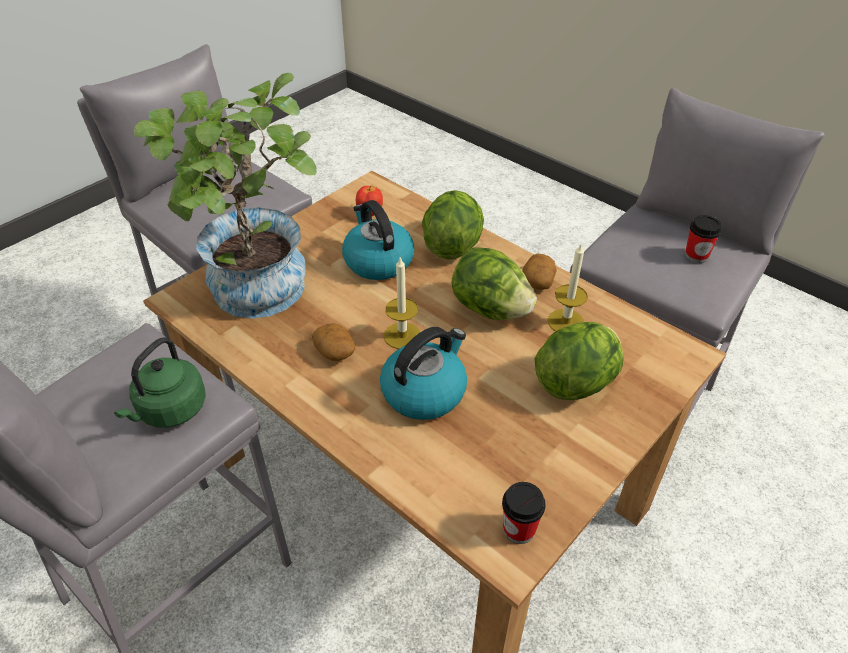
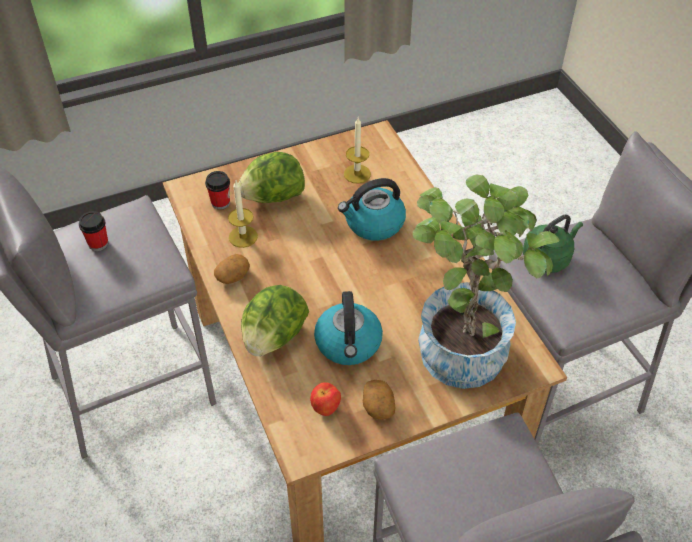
camera: 155 degrees left, 5 degrees up
(335, 351) = (420, 271): potato -> potato (378, 406)
(402, 335) = (366, 267): candle -> candle (357, 174)
(490, 309) = (288, 265): lettuce -> none
(519, 529) = (366, 143): cup -> cup (220, 203)

